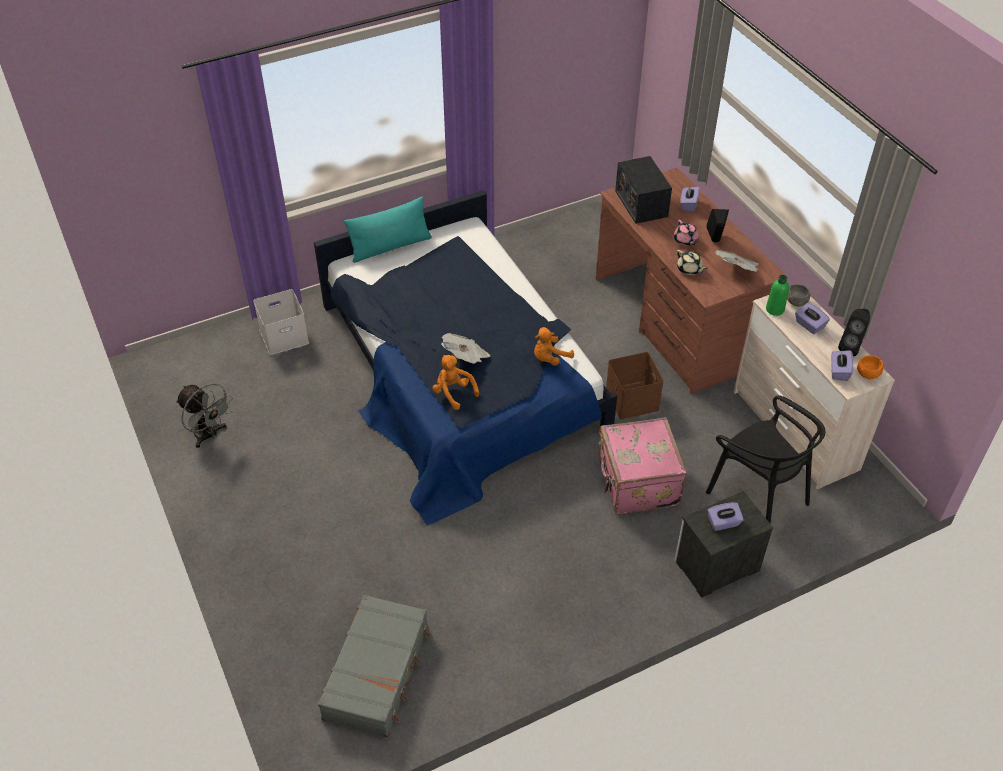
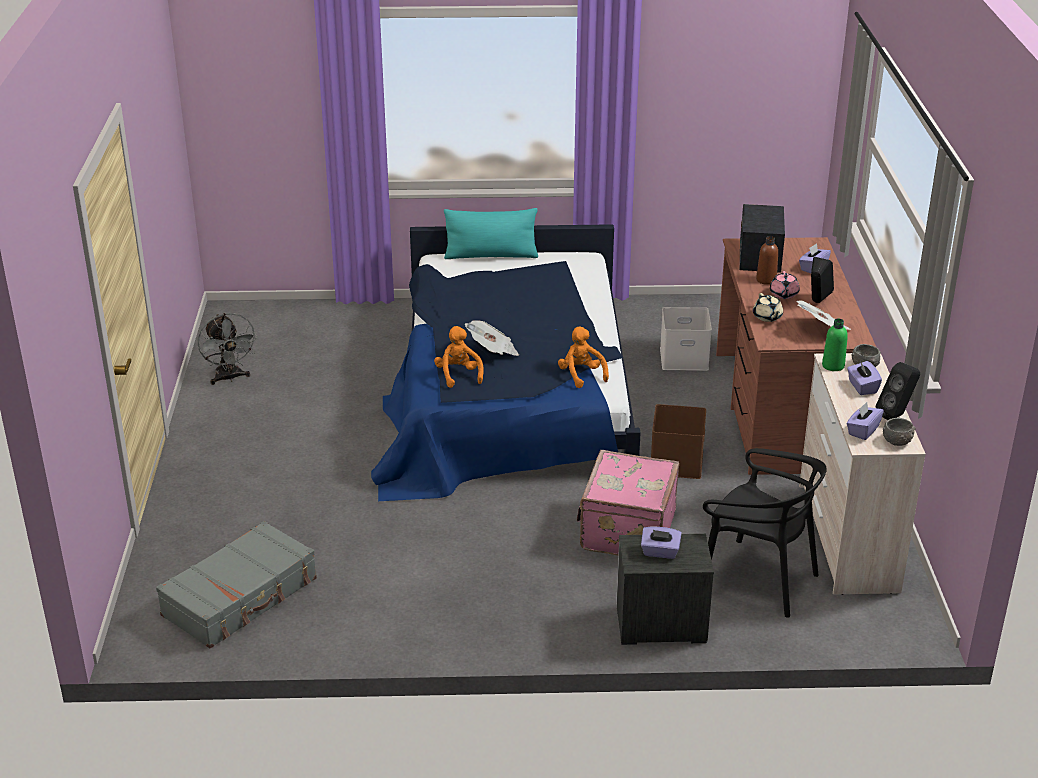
camera: 25 degrees right, 15 degrees down
(283, 337) = (356, 323): white storage box -> white storage box (683, 359)
(549, 358) = (581, 375): orange plush toy -> orange plush toy turned 75 degrees clockwise
(662, 229) = (766, 280): none -> brown bottle
(758, 495) = (757, 580): black chair -> black chair turned 45 degrees counterclockwise
(868, 373) = (897, 441): orange bowl -> grey bowl

